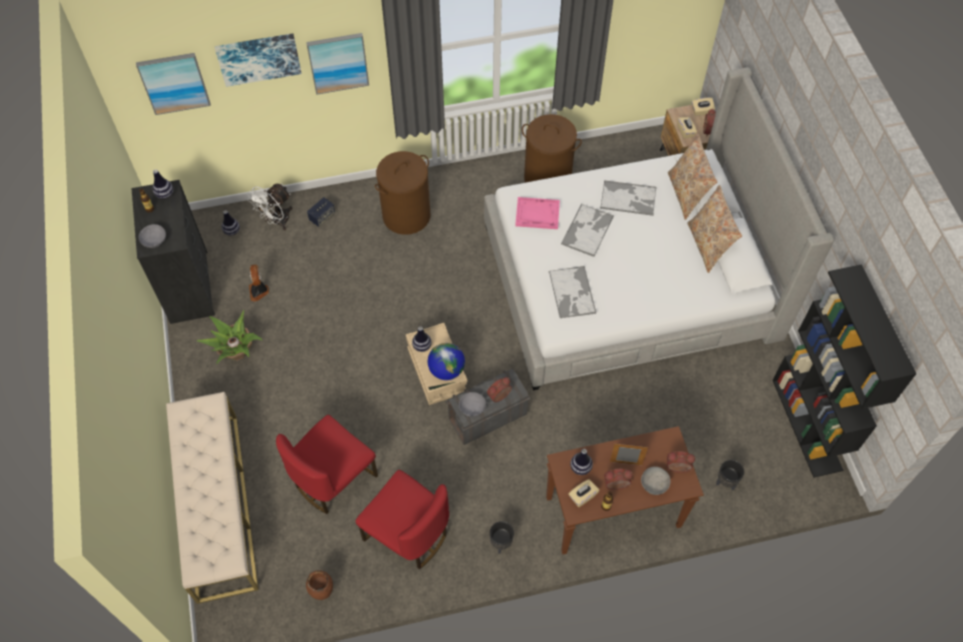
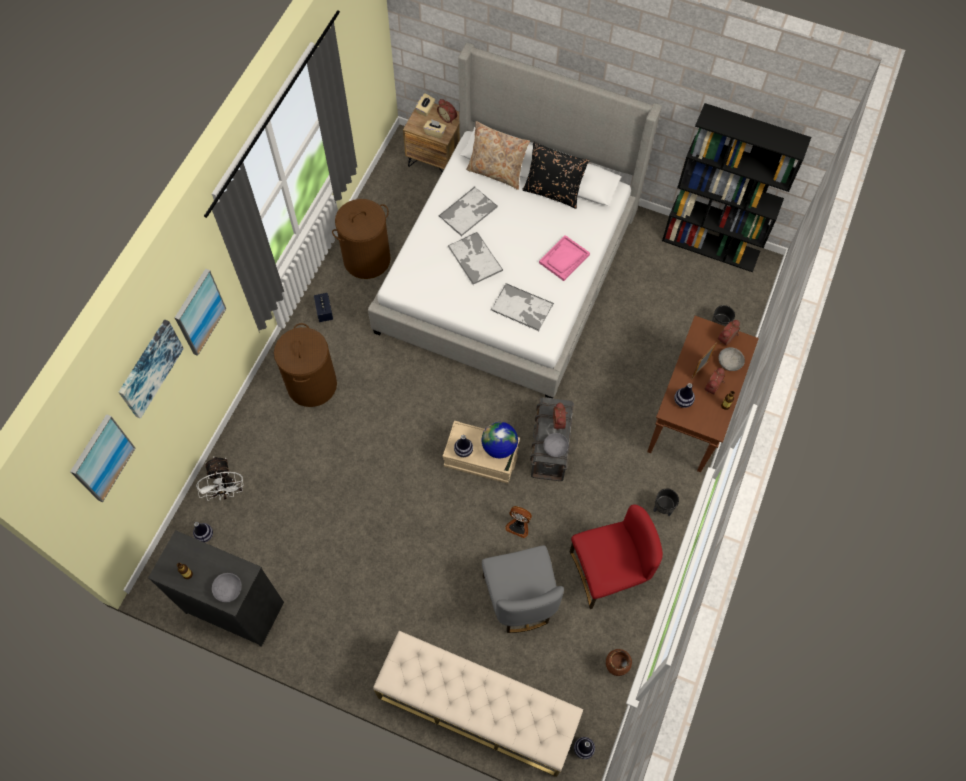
camera: 55 degrees left, 5 degrees up
(165, 194) = (182, 551): vase -> vase (583, 749)
(236, 352) = (337, 605): potted plant -> none
(259, 291) = (289, 549): fan -> fan (518, 525)
(322, 217) = (255, 451): speaker -> speaker (324, 311)
(333, 478) = (519, 598): red chair -> grey chair
(537, 214) = (430, 282): pink tray -> pink tray (564, 259)
(582, 496) = (706, 416): beige tissue box -> none
(708, 246) = (553, 192): beige pillow -> black pillow

